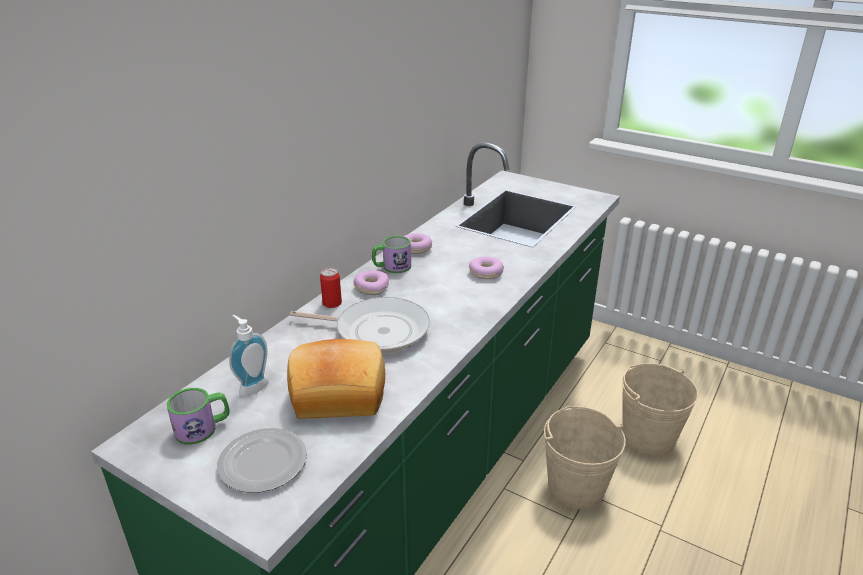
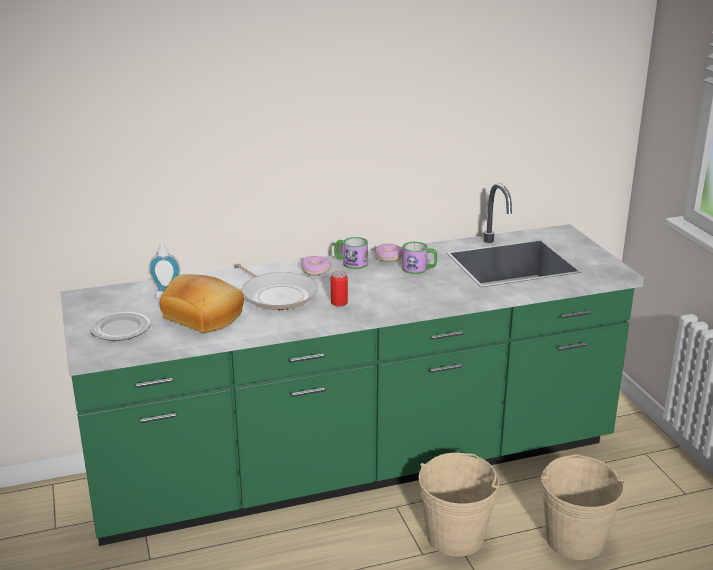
camera: 40 degrees right, 5 degrees down
(203, 428) = (117, 303): mug -> mug (419, 269)
(332, 303) = (276, 270): can -> can (339, 303)
(486, 273) = (410, 290): donut -> none

